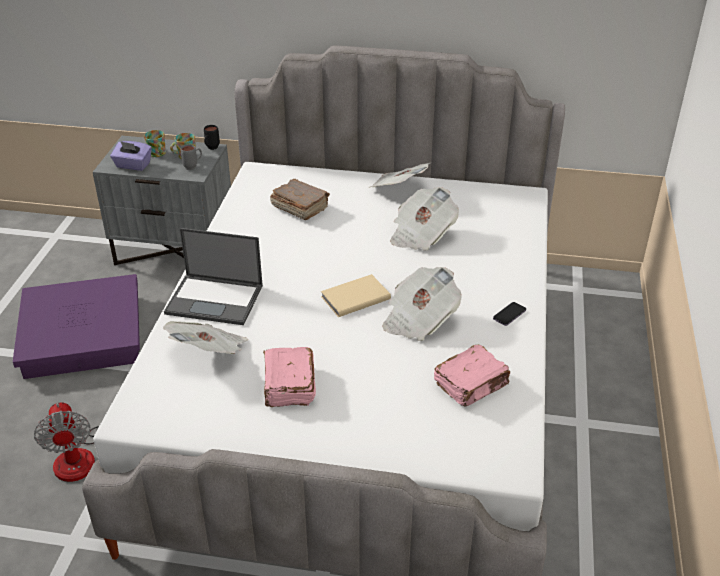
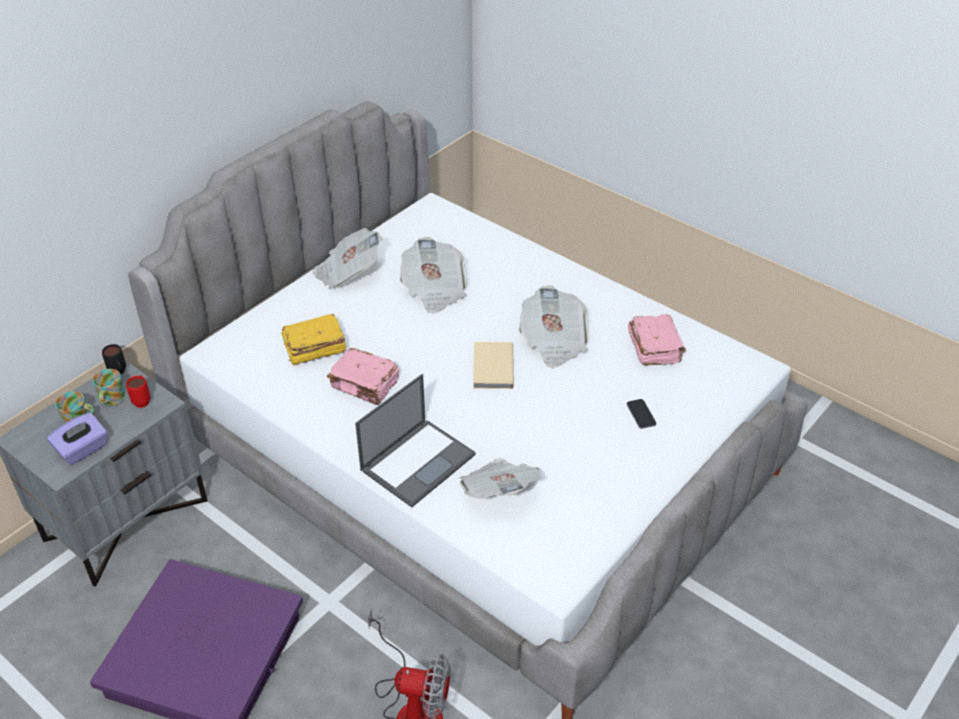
camera: 60 degrees left, 5 degrees up
(193, 166) = (143, 400): grey mug -> red mug
(288, 386) = (584, 455): pink book -> pink book (365, 385)
(299, 207) = (314, 348): brown book -> yellow book
(509, 315) = (585, 291): phone -> phone (641, 415)

